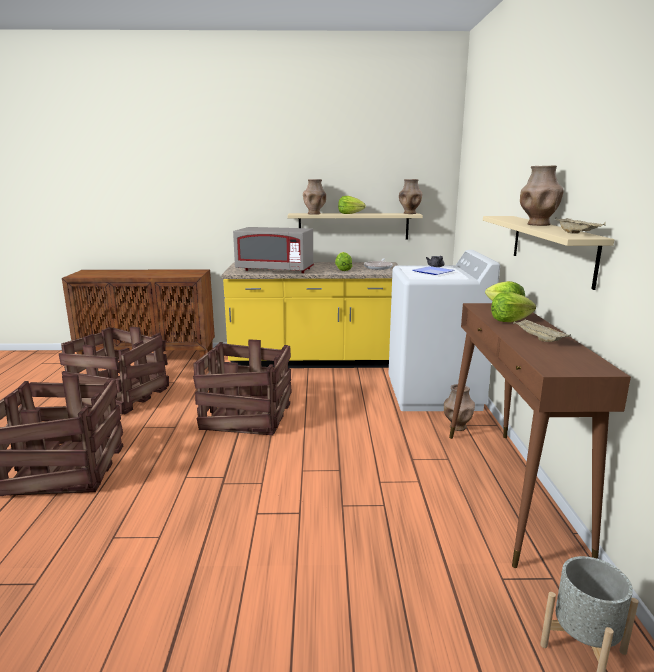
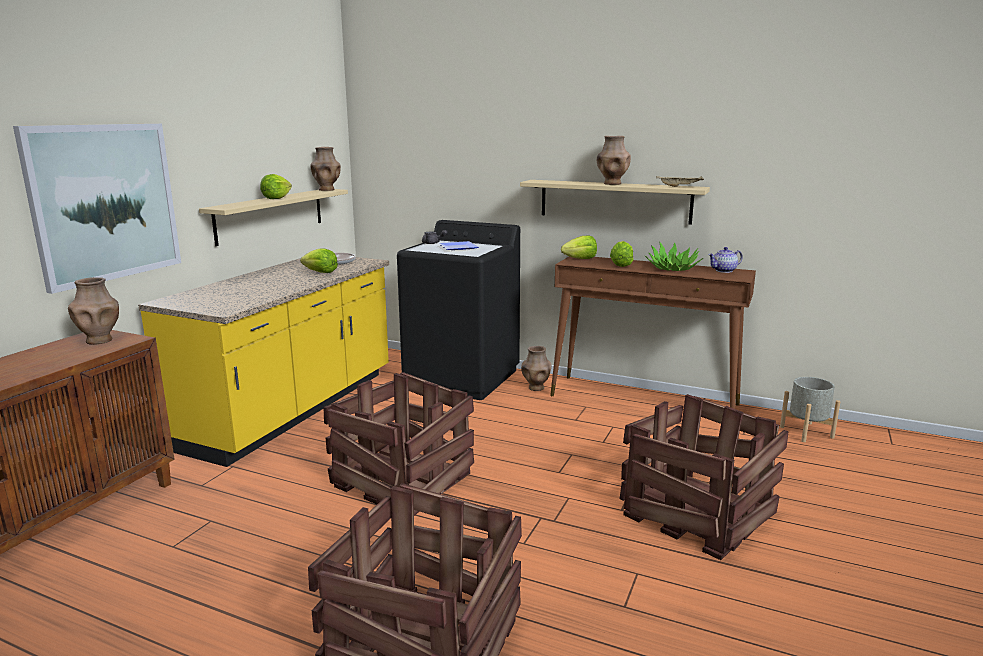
camera: 65 degrees left, 0 degrees up
(119, 397) = (199, 580): crate -> crate (699, 514)
(223, 202) = (105, 202): none -> picture
(275, 270) = (256, 293): grey microwave -> none
(314, 214) = (243, 204): brown vase -> brown vase (100, 340)
(434, 394) = (462, 378): white washing machine -> black washing machine
(538, 338) = (672, 268): beige tray -> potted plant
(581, 360) = (724, 271): none -> teapot

